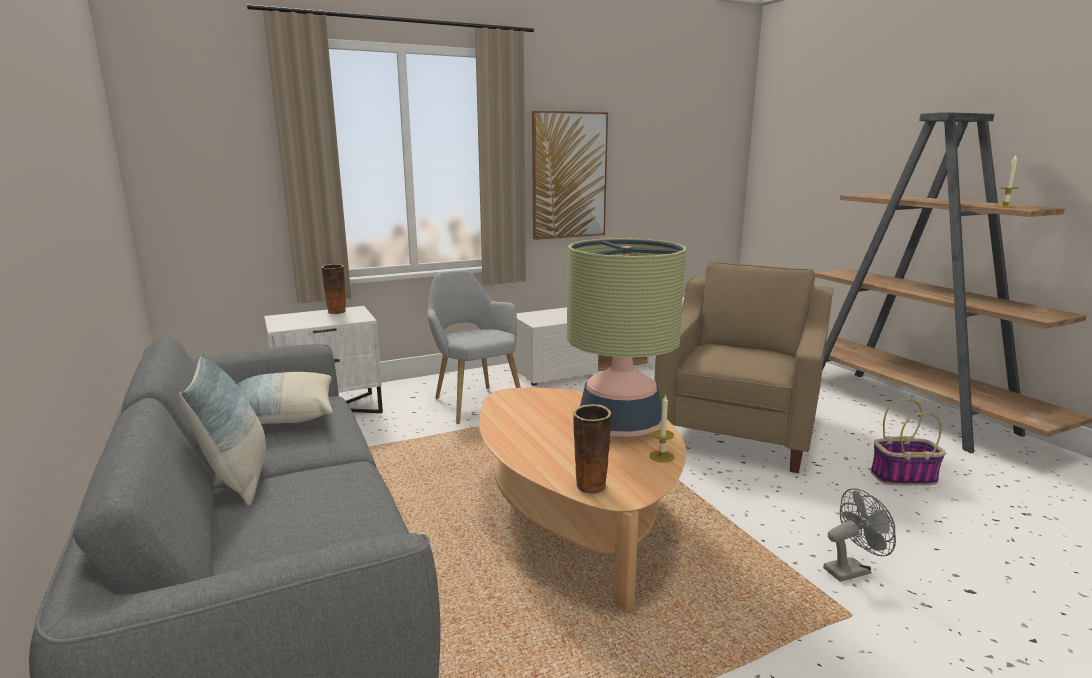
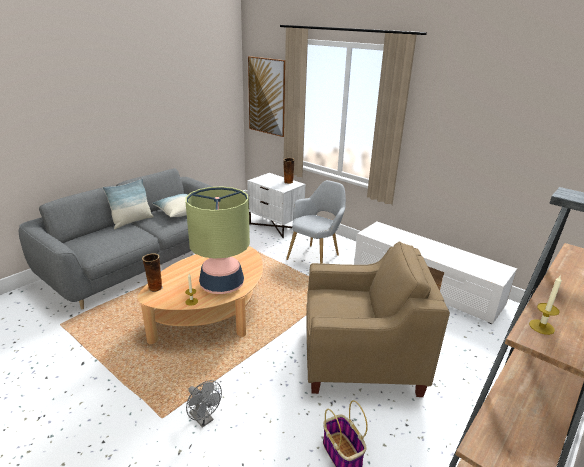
camera: 65 degrees right, 10 degrees up
(569, 176) = (447, 143): picture -> picture (267, 96)

